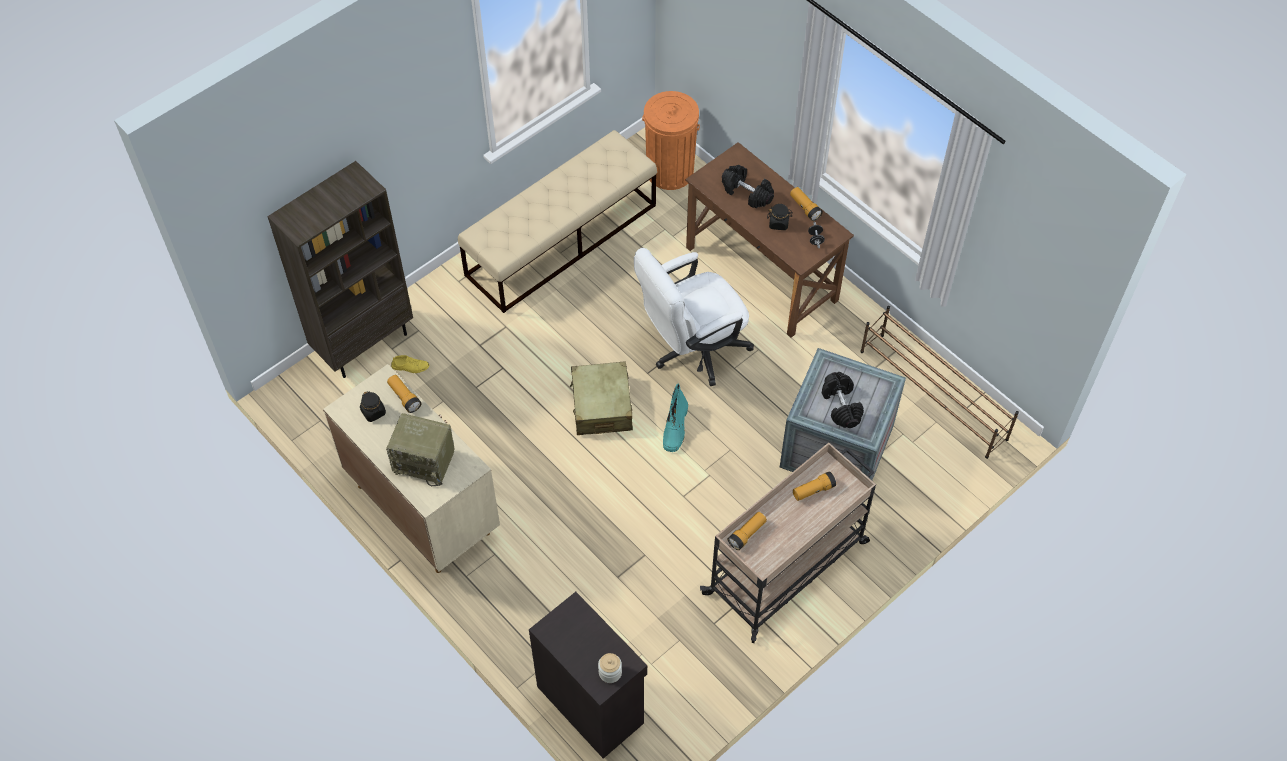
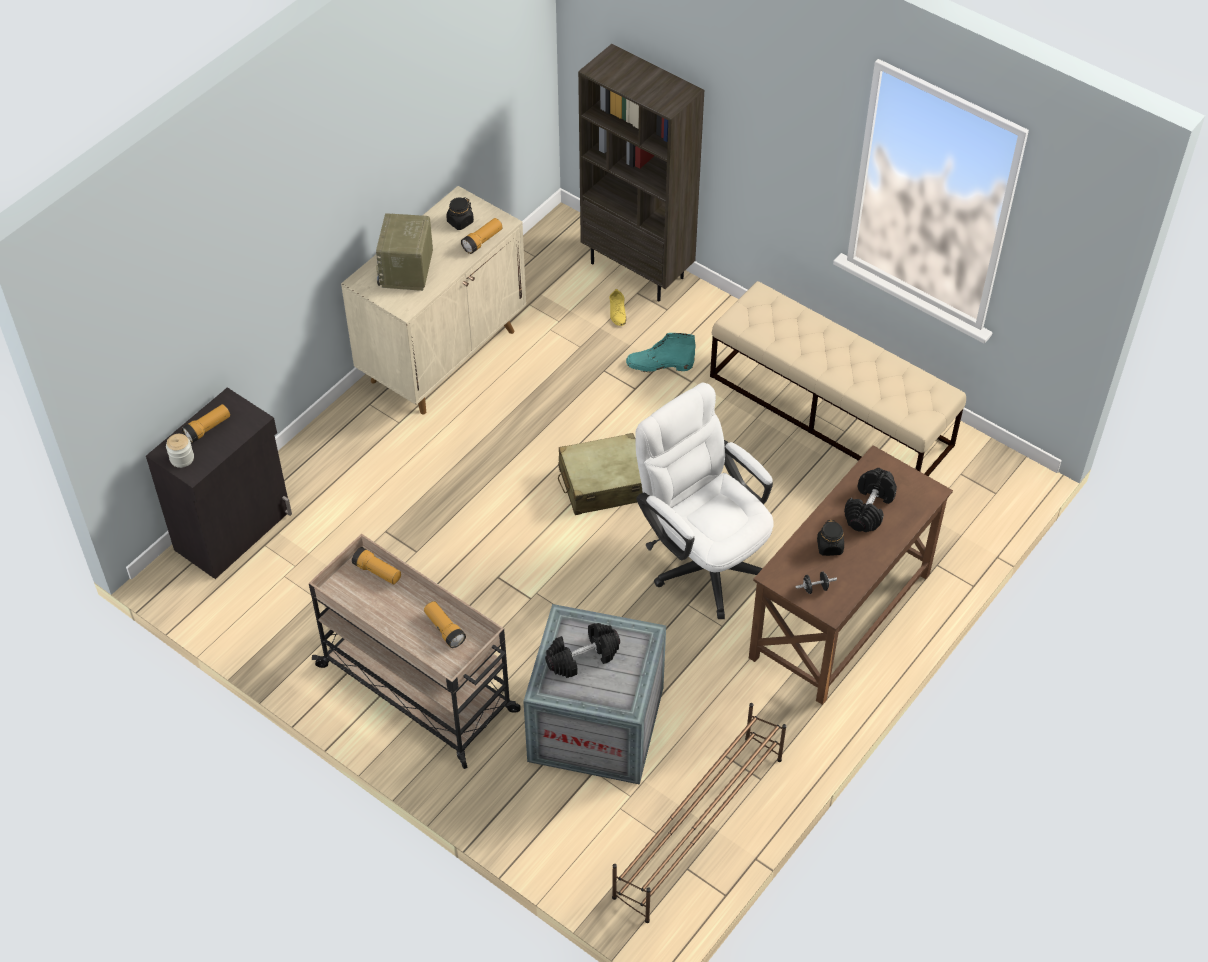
camera: 80 degrees right, 5 degrees down
(670, 171) = (975, 500): orange trash can -> none
(675, 428) = (588, 557): turquoise boot -> turquoise boot (659, 364)
(805, 208) = (864, 572): flashlight -> flashlight (208, 428)

